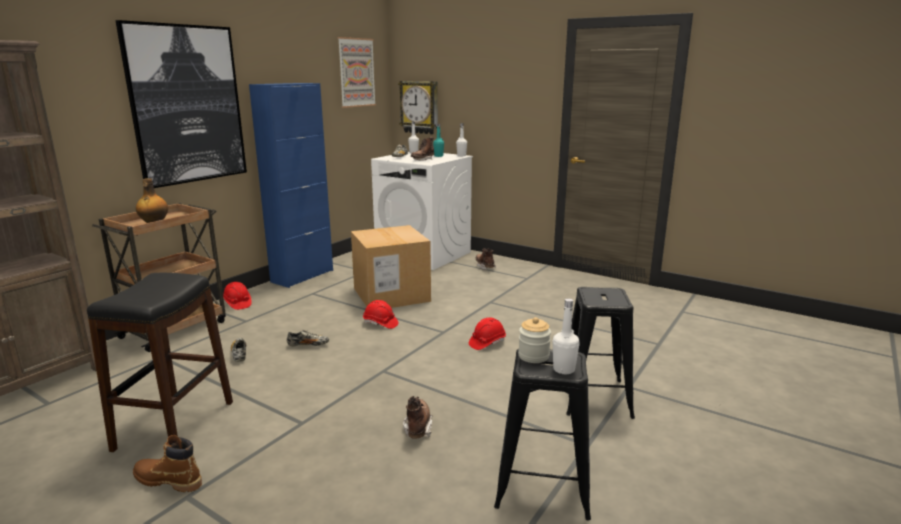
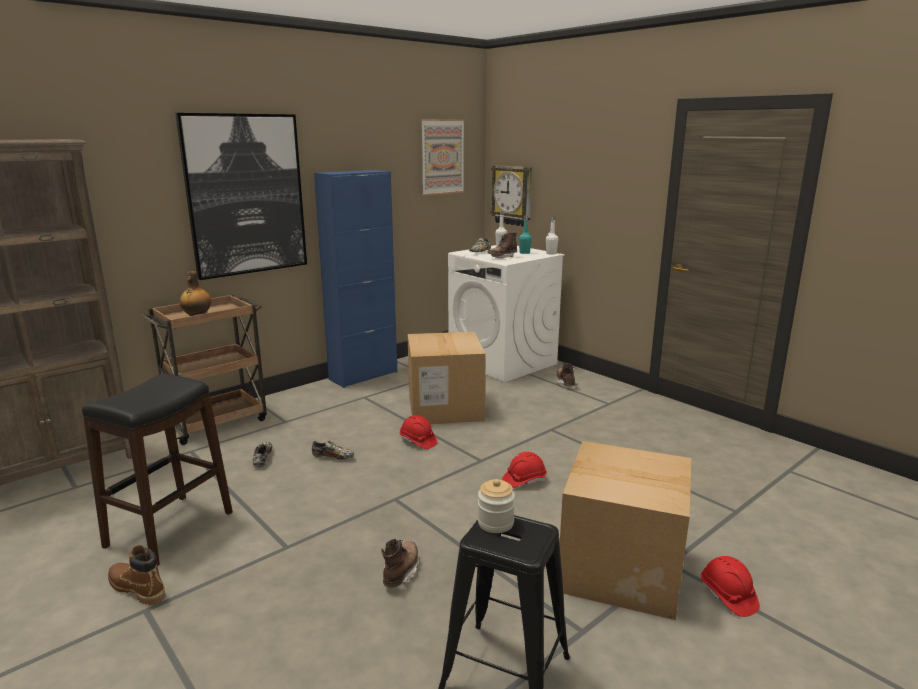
camera: 15 degrees right, 0 degrees up
(237, 303) = (286, 401): red hard hat -> red hard hat (727, 596)
(564, 369) = (519, 546): white bottle -> none
(594, 396) = (621, 569): black stool -> cardboard box

